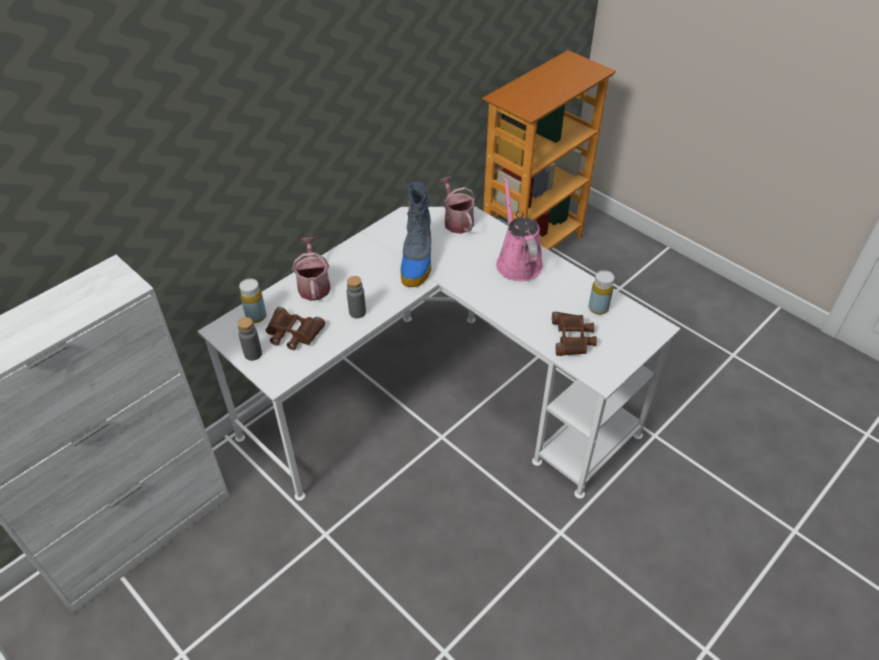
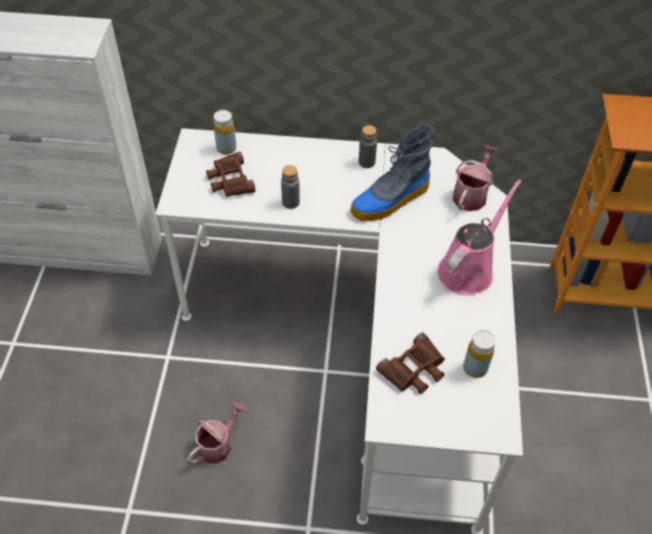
camera: 50 degrees right, 5 degrees up
(253, 354) = (188, 172): grey bottle -> grey bottle (366, 162)
(313, 285) = (292, 157): watering can -> watering can (218, 444)

